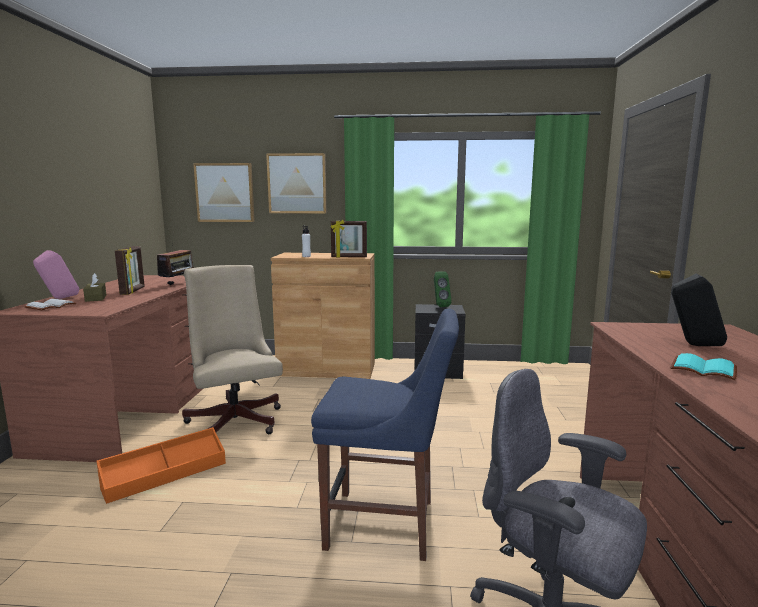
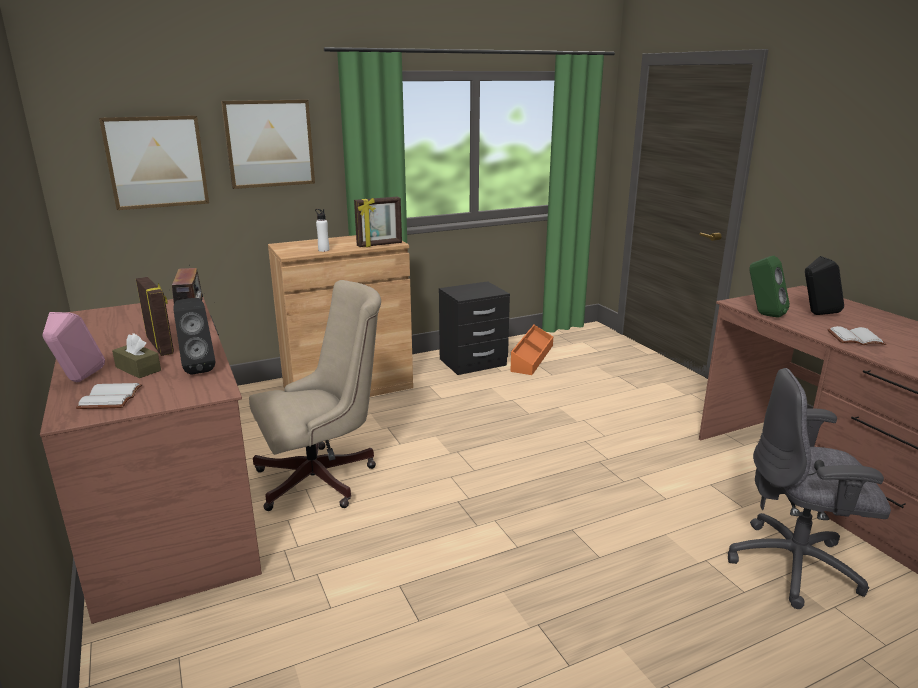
camera: 30 degrees left, 10 degrees up
(121, 302) = (198, 368): none -> black speaker
(165, 474) = (336, 566): orange storage box -> orange storage box (531, 358)
(235, 418) = (323, 478): beige office chair -> beige office chair turned 120 degrees clockwise
(387, 525) = (609, 532): blue chair -> none
(440, 306) = (470, 287): green speaker -> green speaker (763, 314)
(702, 369) = (855, 339): turquoise book -> white book

